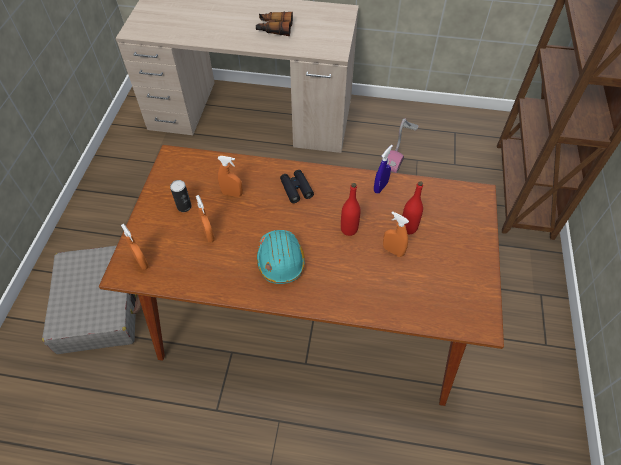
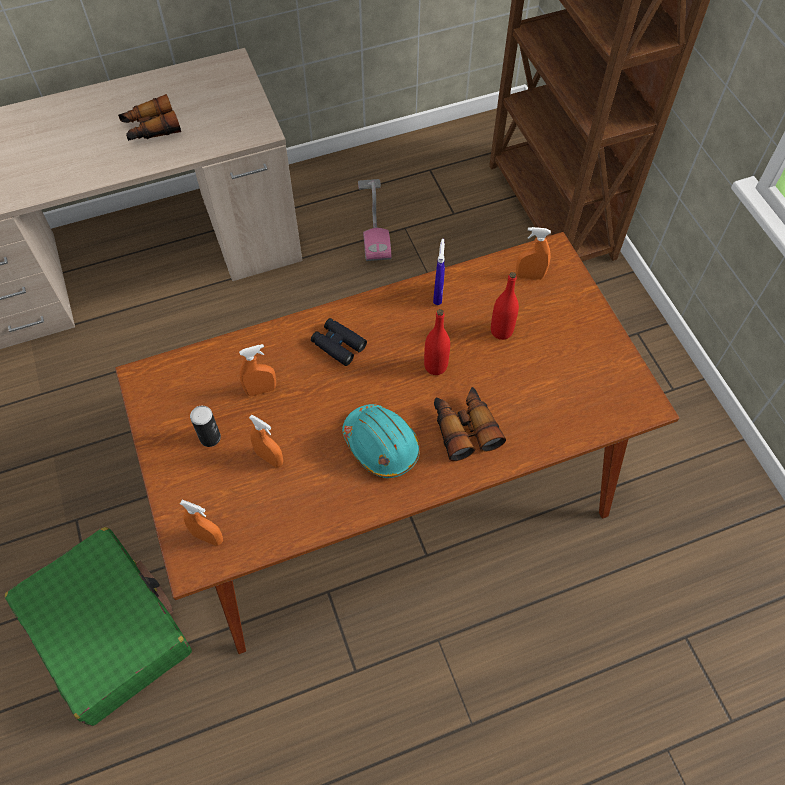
camera: 30 degrees left, 5 degrees up
(100, 305) = (108, 629): grey suitcase -> green suitcase
(341, 276) = (464, 427): none -> binoculars
(393, 251) = (501, 368): orange spray bottle -> orange spray bottle (530, 276)

